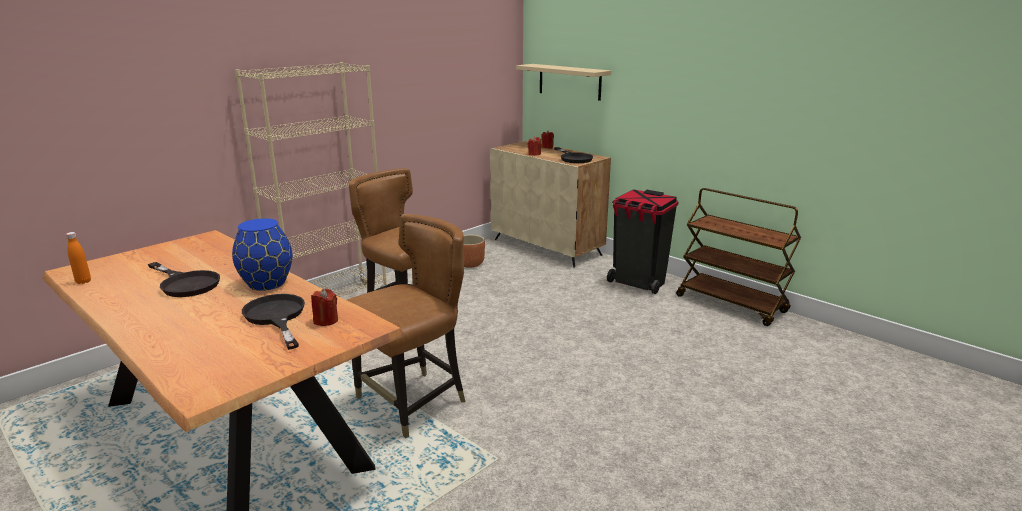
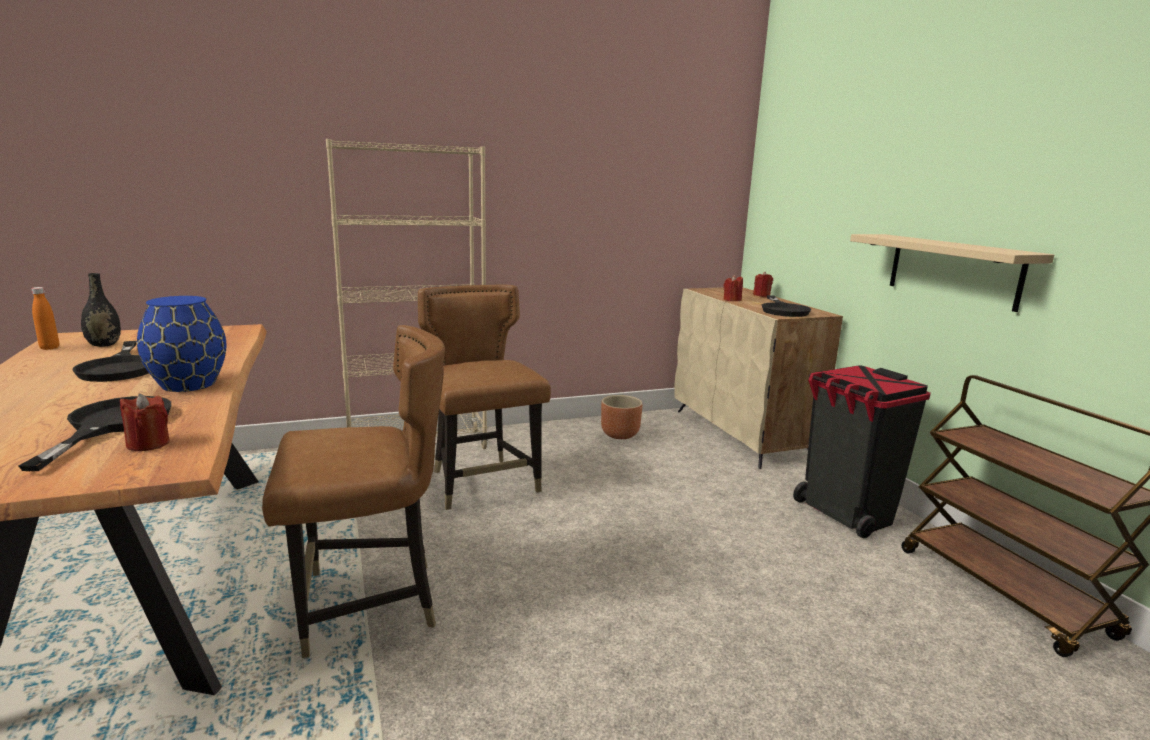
camera: 25 degrees right, 5 degrees down
(124, 270) = (104, 344): none -> black vase
(569, 81) = (802, 204): beige shelf -> beige shelf (953, 270)

